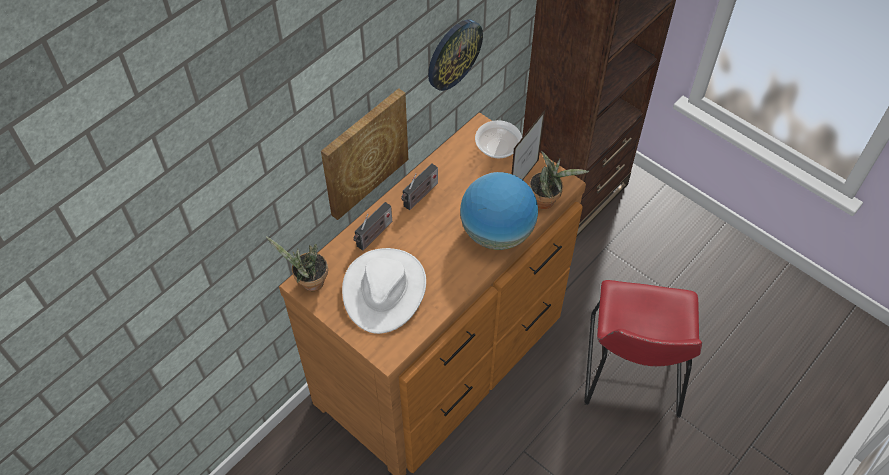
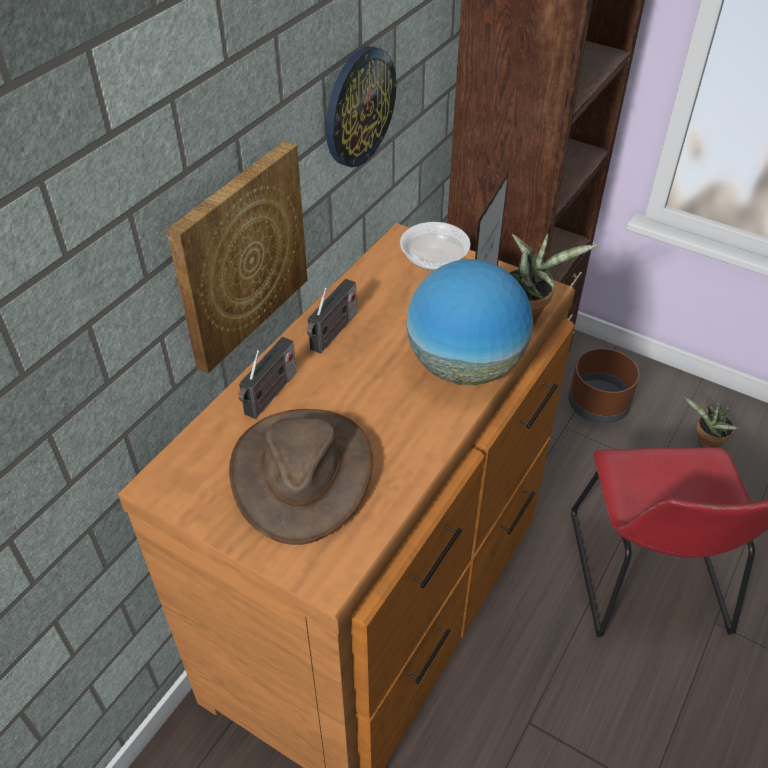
camera: 10 degrees left, 10 degrees down
(309, 283) = (171, 480): potted plant -> potted plant (705, 444)
(384, 290) = (302, 473): white hat -> brown hat
(637, 233) = (598, 404): none -> brown planter

